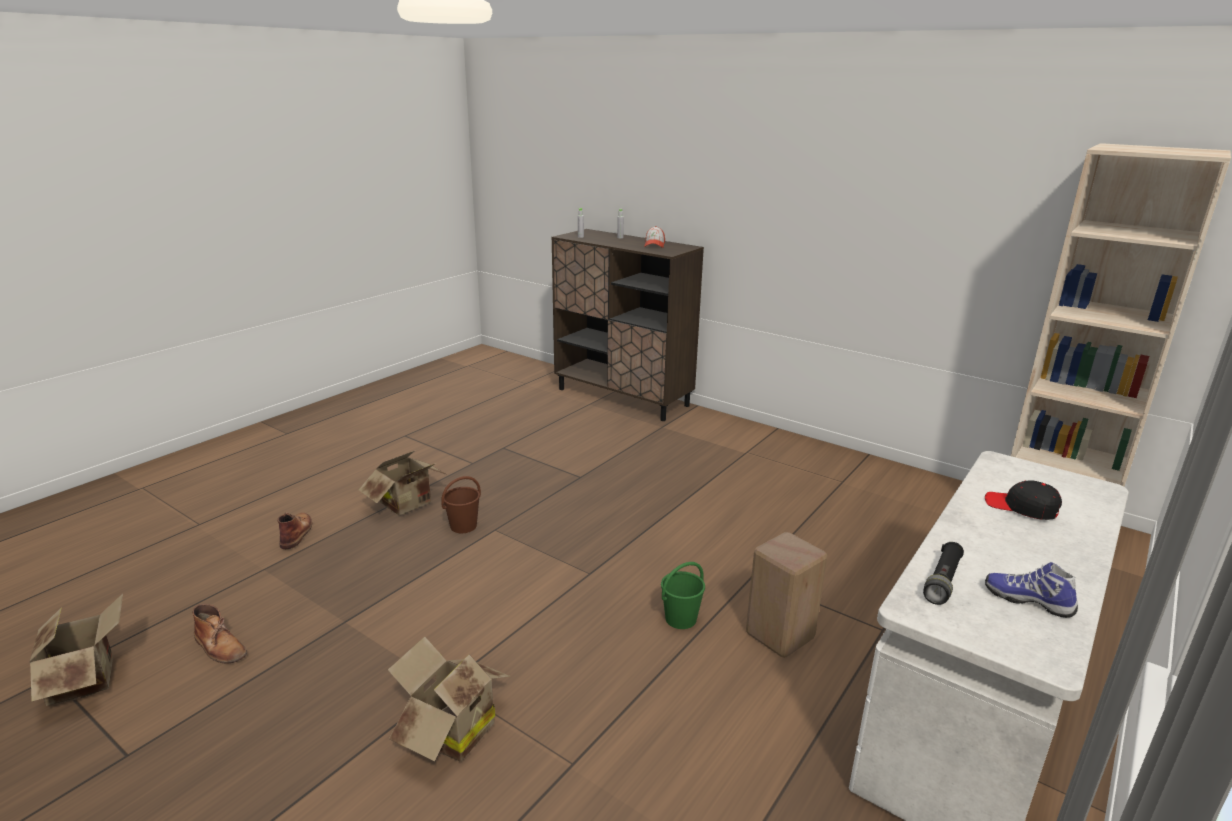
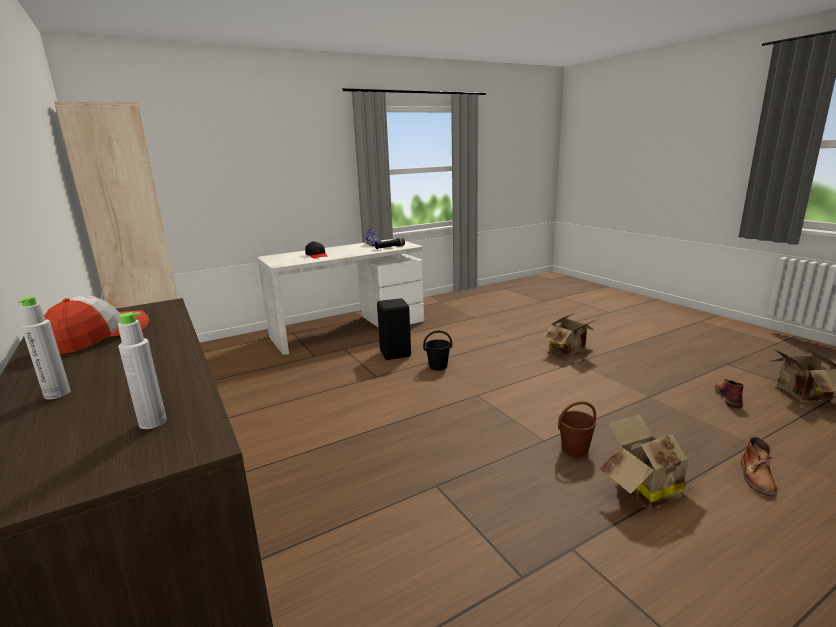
camera: 155 degrees left, 5 degrees down
(220, 647) = (728, 396): brown boot -> brown boot turned 45 degrees clockwise
(680, 619) = (438, 366): green bucket -> black bucket
(779, 634) = (394, 354): beige stool -> black stool

